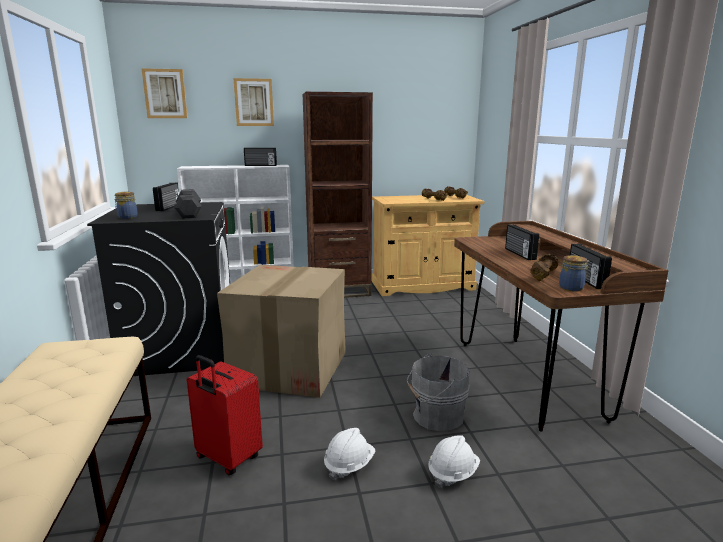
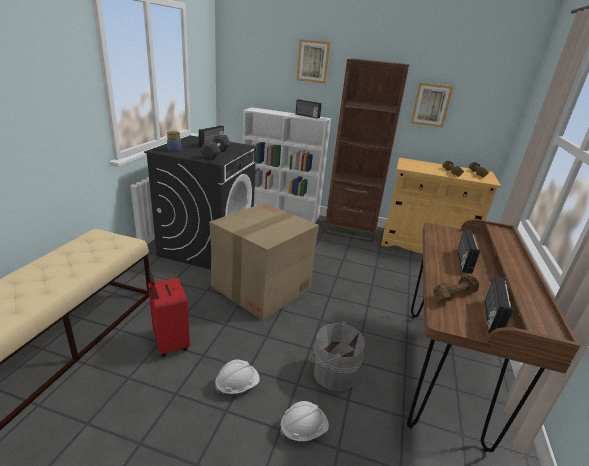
camera: 25 degrees right, 10 degrees up
(165, 94) = (248, 48): picture -> picture (431, 105)
(572, 288) = (463, 323): jar -> none

